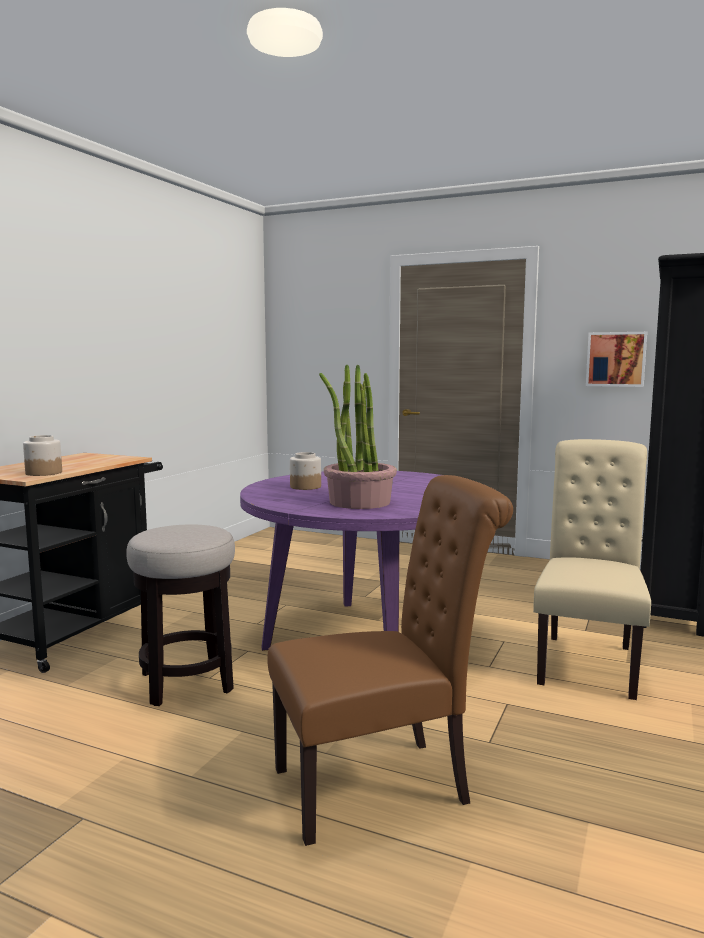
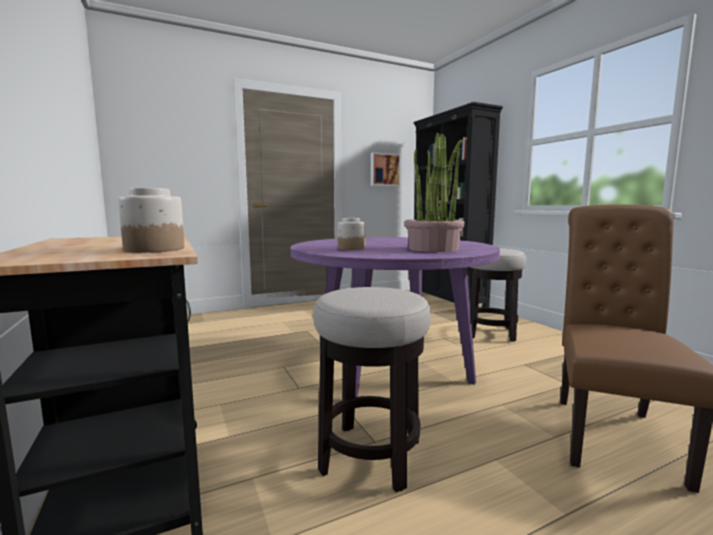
camera: 50 degrees left, 0 degrees up
(588, 661) = (490, 333): beige chair -> stool

